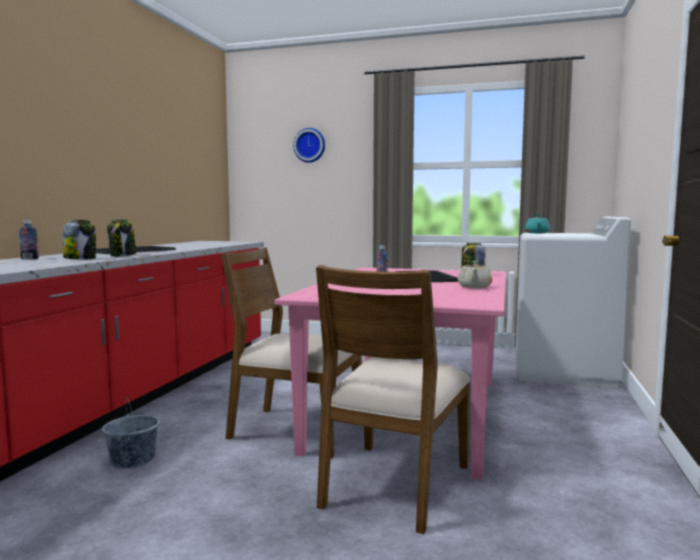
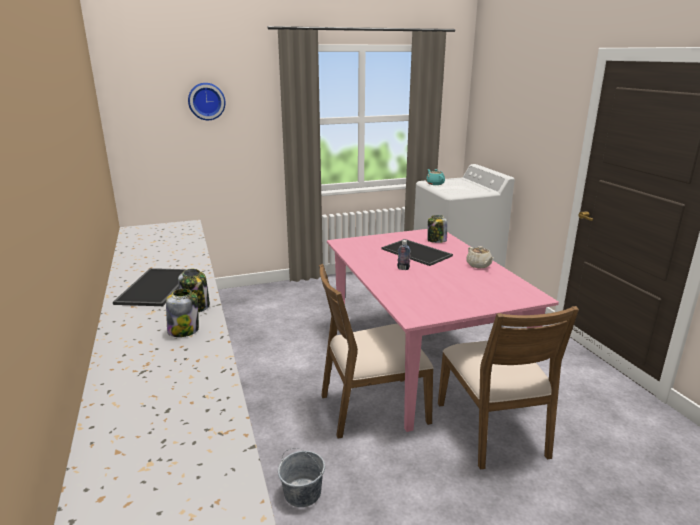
camera: 35 degrees left, 15 degrees up
(30, 259) = (129, 348): bottle -> none

